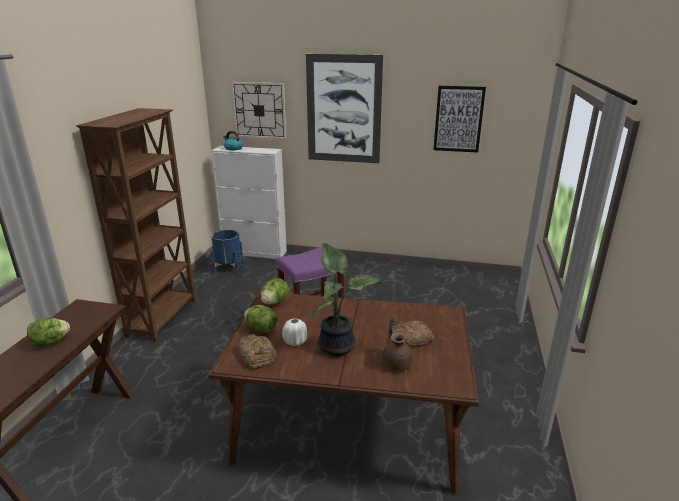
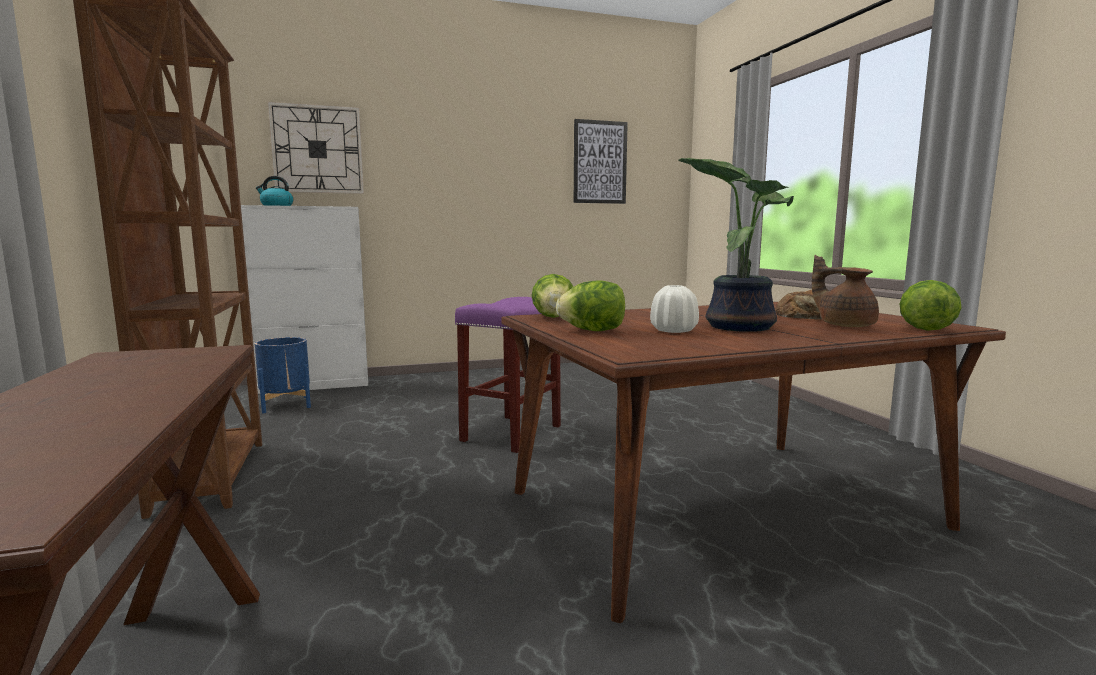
camera: 30 degrees left, 15 degrees down
(50, 342) = (107, 392): lettuce -> lettuce (925, 329)
(256, 355) = (650, 344): bread -> none
(343, 110) = (452, 149): picture -> none

